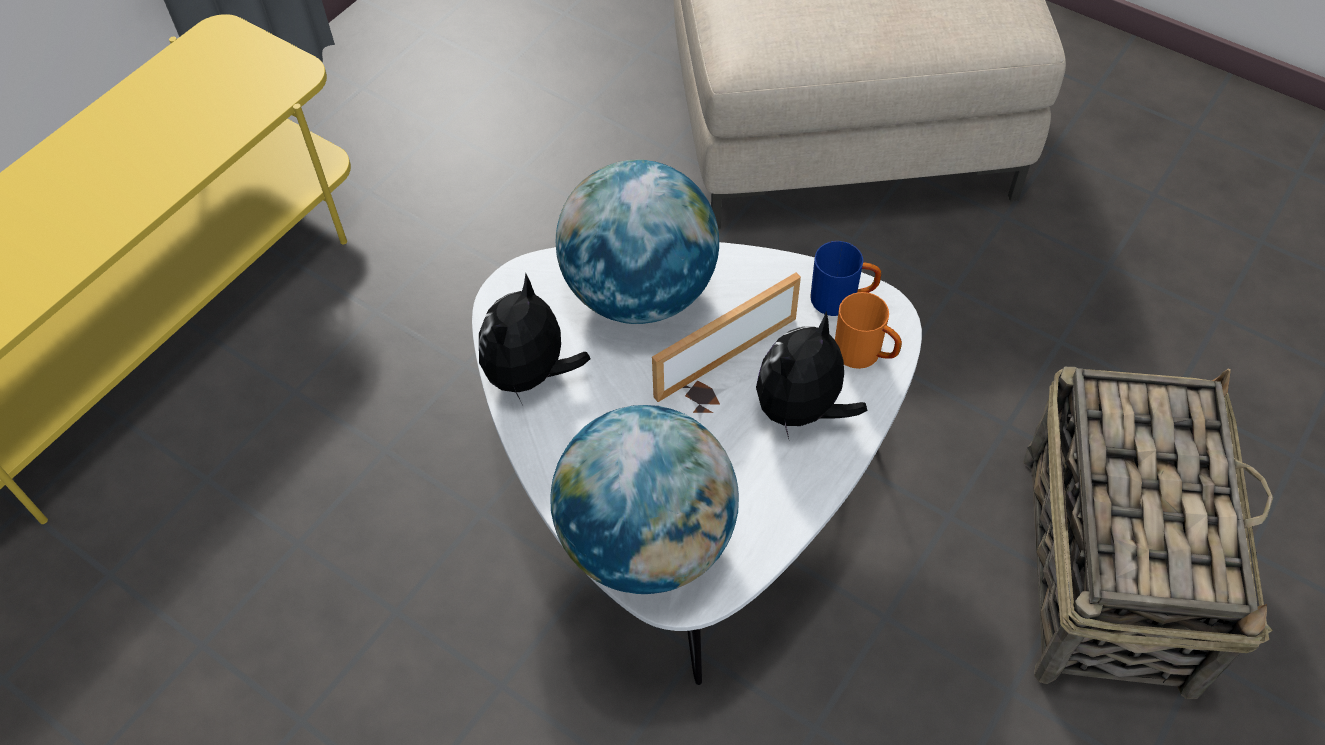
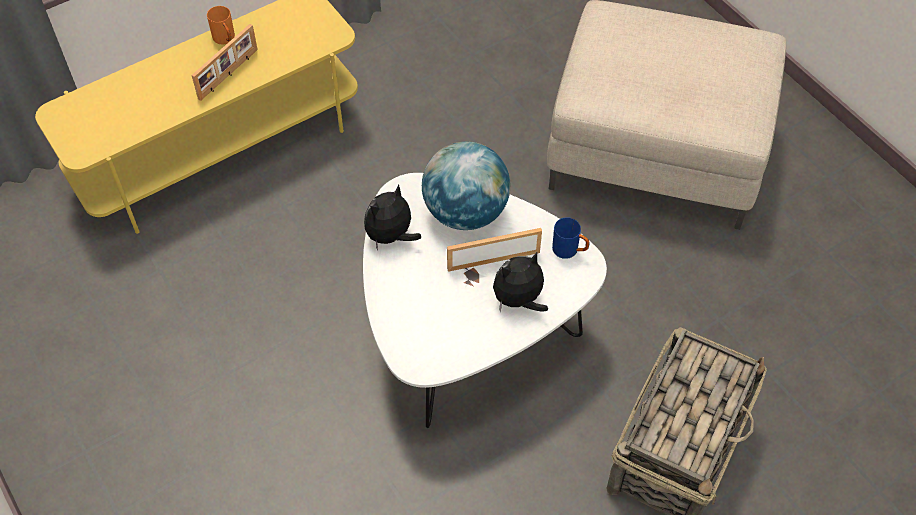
camera: 20 degrees right, 0 degrees up
(124, 189) = (229, 74): none -> picture frame
(647, 542) = (411, 337): globe -> none
(865, 355) = (566, 283): orange mug -> orange mug (226, 40)

